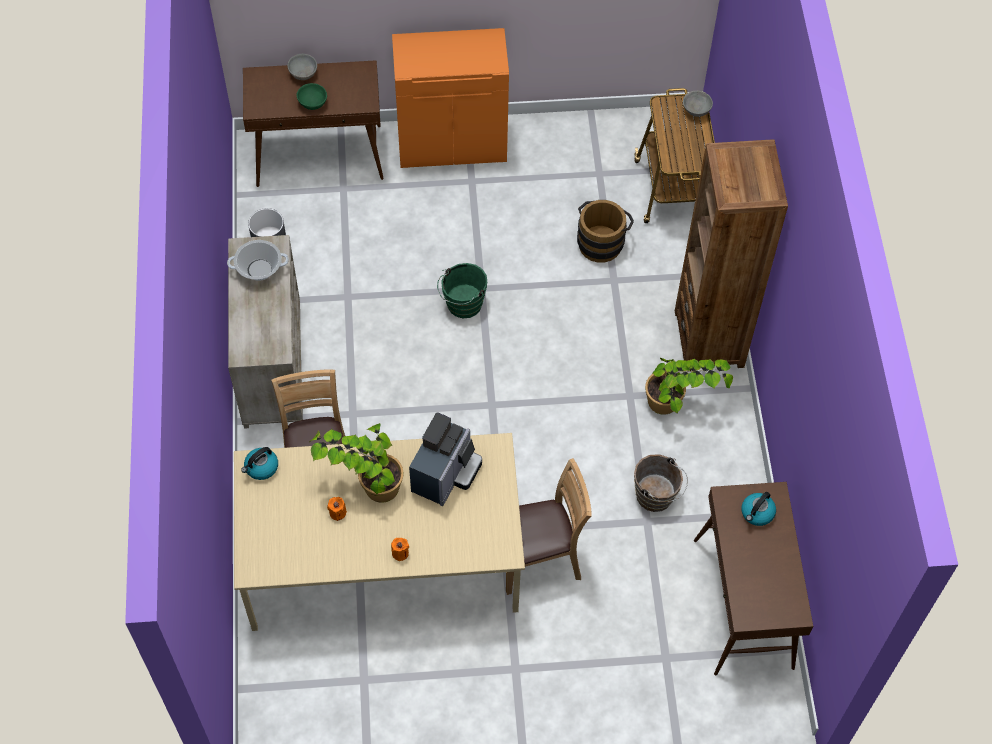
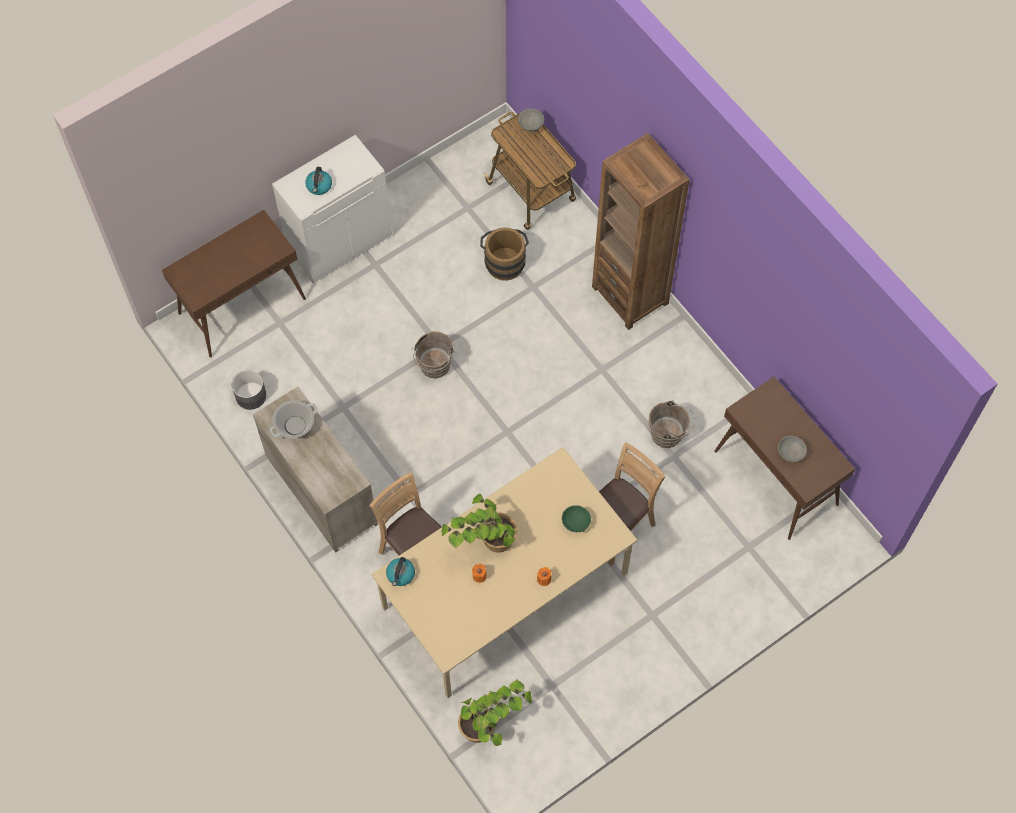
camera: 30 degrees left, 5 degrees up
(303, 74) = (214, 250): grey bowl -> grey bowl (790, 453)
(313, 103) = (239, 270): green bowl -> green bowl (575, 522)
(446, 474) = (537, 503): coffee machine -> none
(452, 142) = (339, 241): orange cabinet -> white cabinet
(462, 305) = (434, 367): green bucket -> brown bucket
(679, 405) = (641, 357): potted plant -> potted plant (492, 725)
(757, 513) = (769, 410): kettle -> kettle (319, 186)

